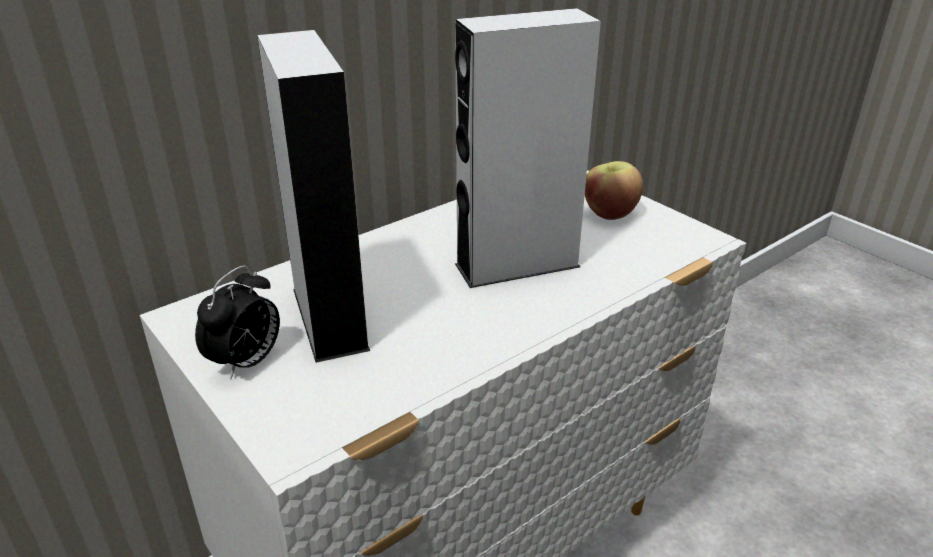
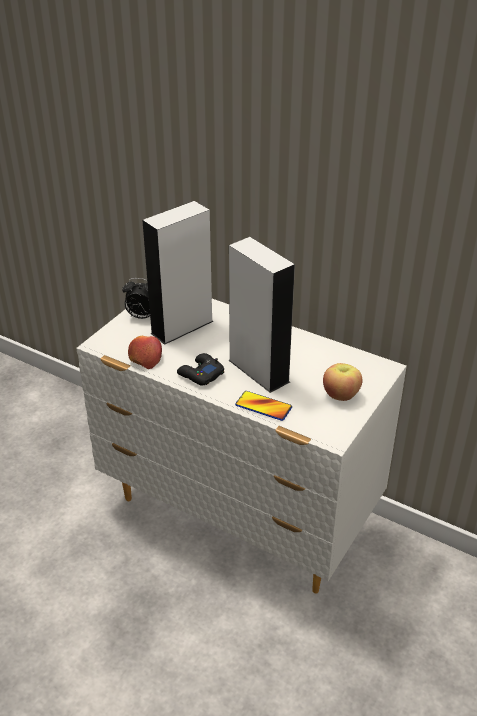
camera: 70 degrees right, 5 degrees up
(399, 384) = (145, 358): none -> apple
(493, 325) = (200, 374): none -> black game controller
(614, 280) = (263, 406): none -> phone

